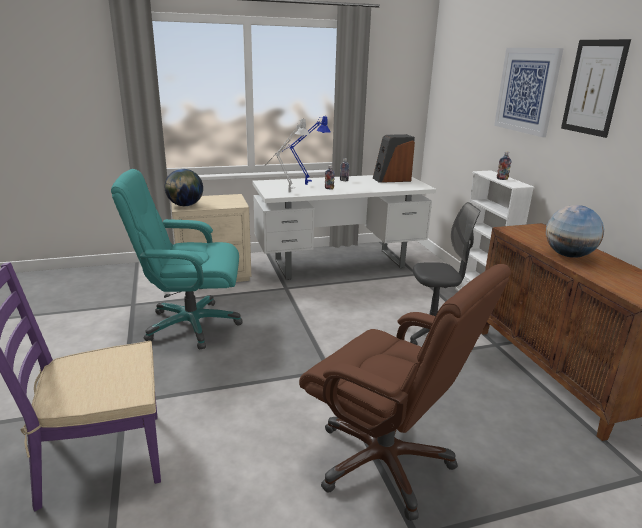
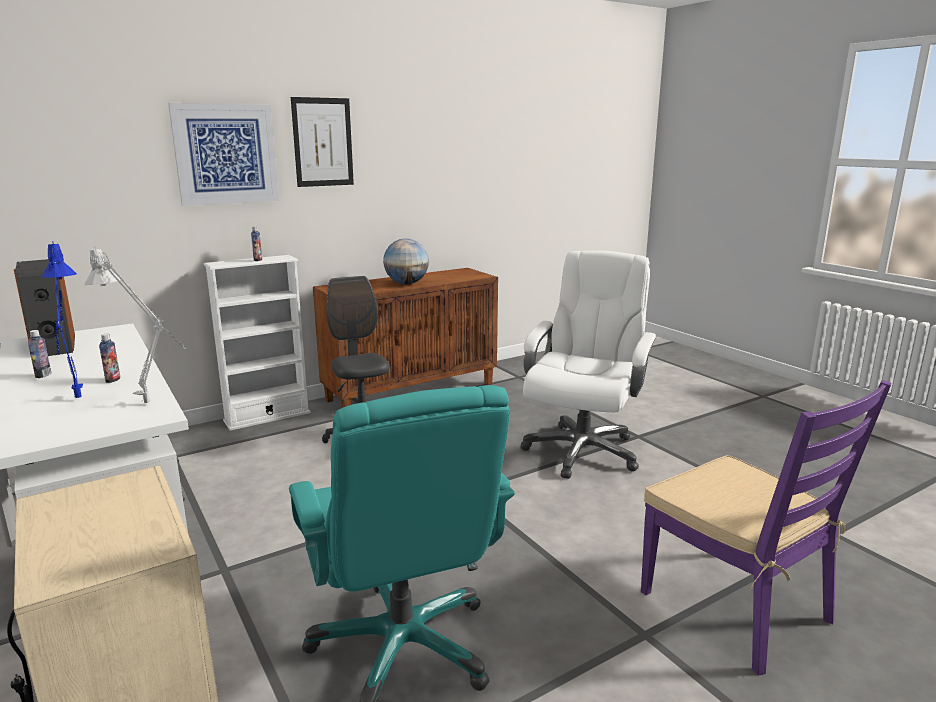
camera: 105 degrees left, 5 degrees down
(185, 205) = (133, 550): globe -> none
(385, 462) = (582, 450): brown office chair -> white office chair

